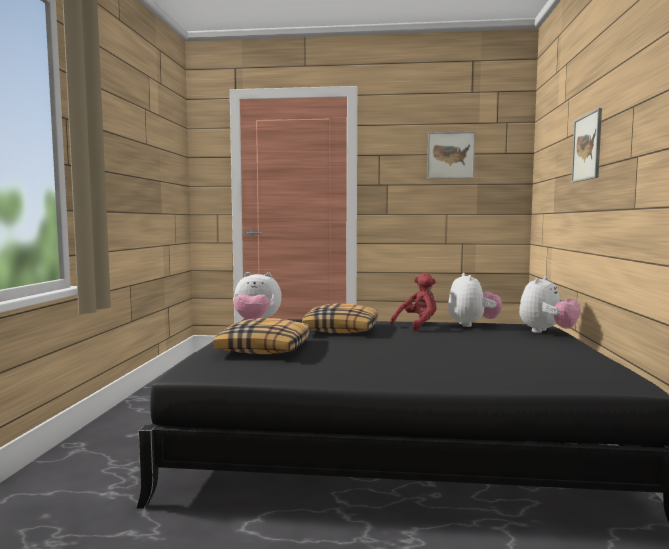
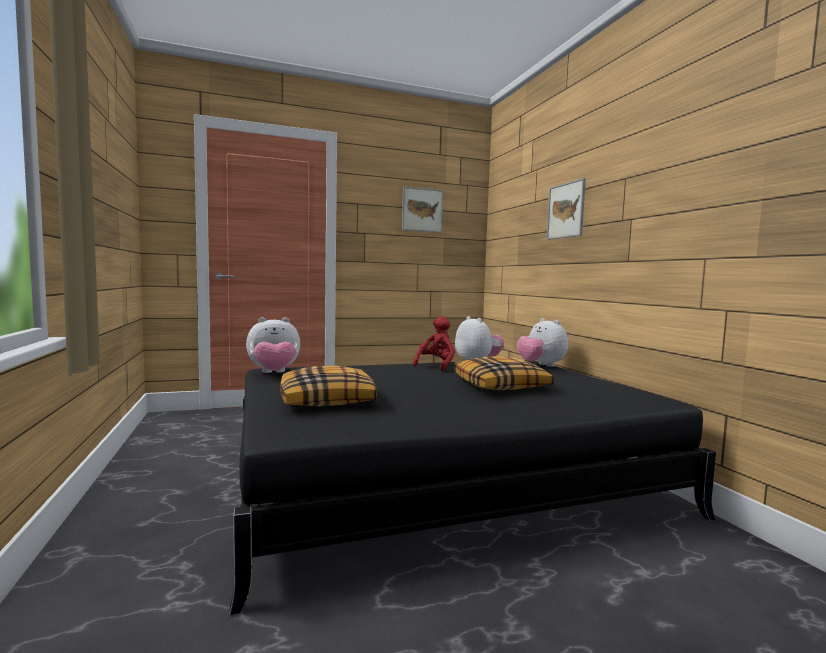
camera: 25 degrees left, 0 degrees up
(342, 330) = (375, 374): pillow -> pillow (501, 385)
(547, 332) = (541, 365): plush toy -> plush toy turned 135 degrees clockwise

